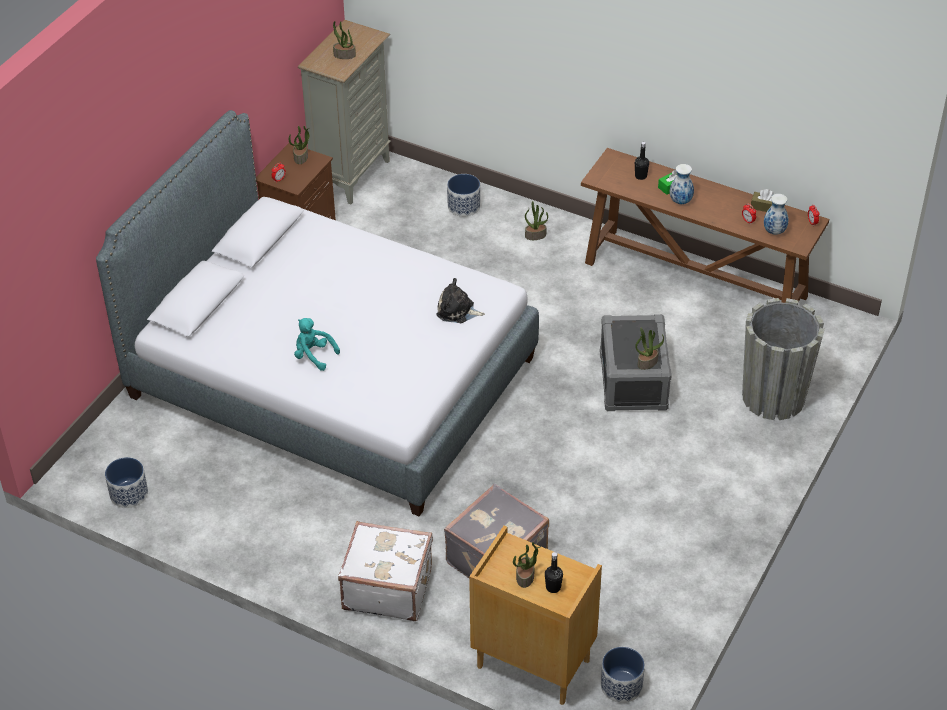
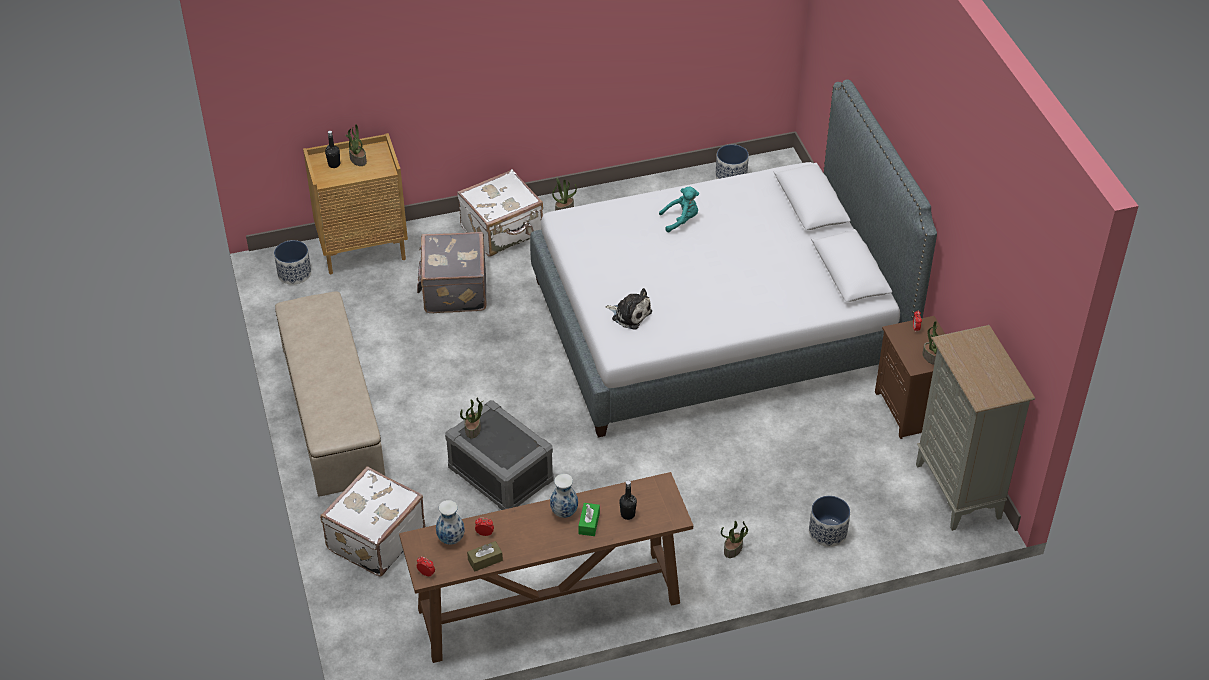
camera: 135 degrees right, 0 degrees up
(344, 55) = (972, 360): potted plant -> potted plant (564, 209)
(457, 311) = (630, 314): plush toy -> plush toy turned 60 degrees clockwise
(714, 519) = (331, 411): none -> beige bench
(773, 397) = (374, 539): grey planter -> white suitcase

